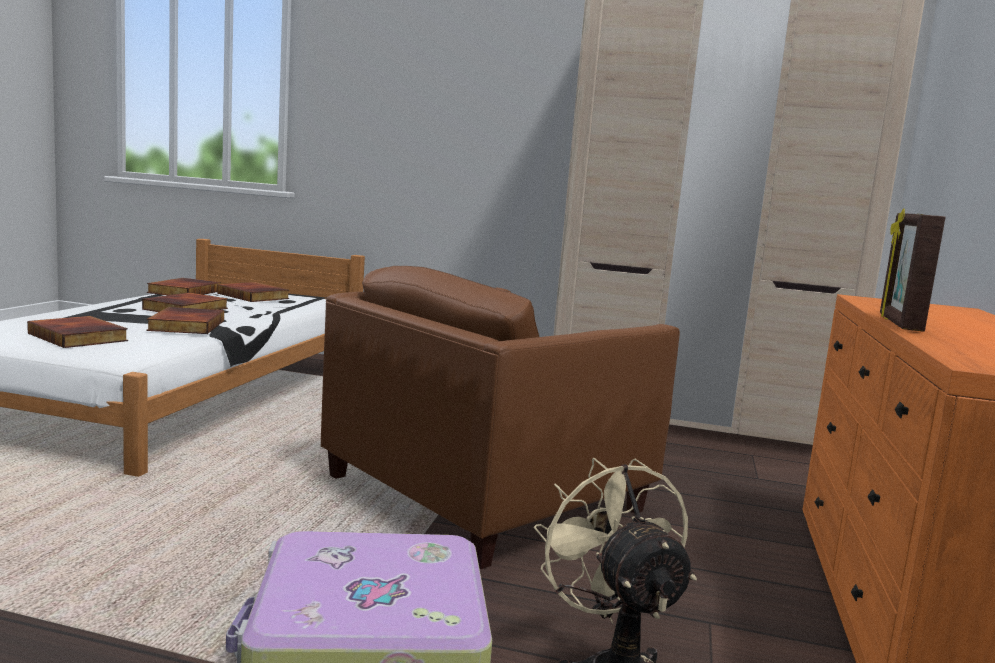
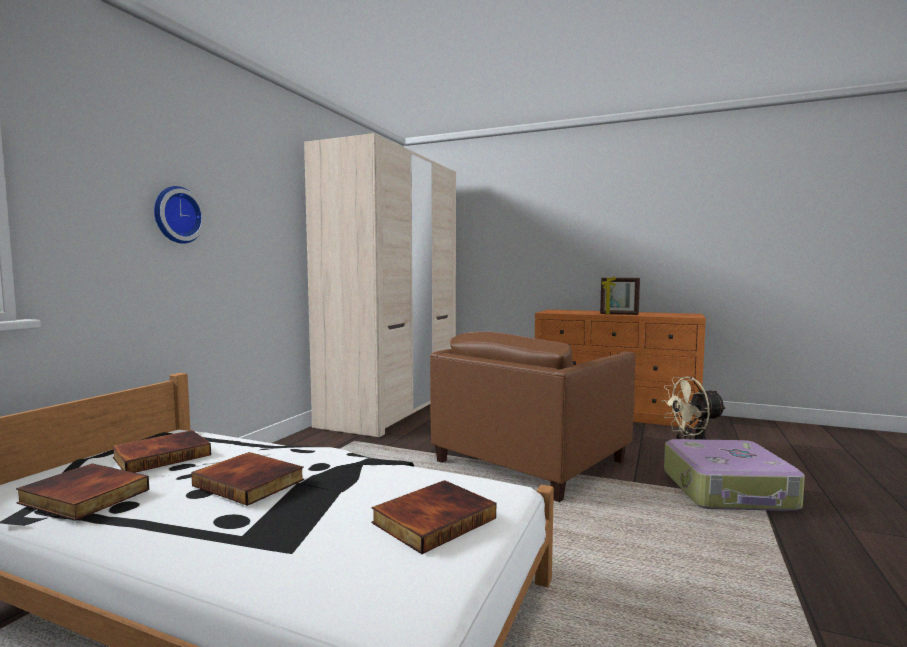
camera: 80 degrees left, 5 degrees down
(185, 325) = (363, 474): book -> none
(411, 112) = (176, 215): none -> wall clock
(484, 494) = (531, 461): brown armchair -> brown armchair turned 75 degrees clockwise

